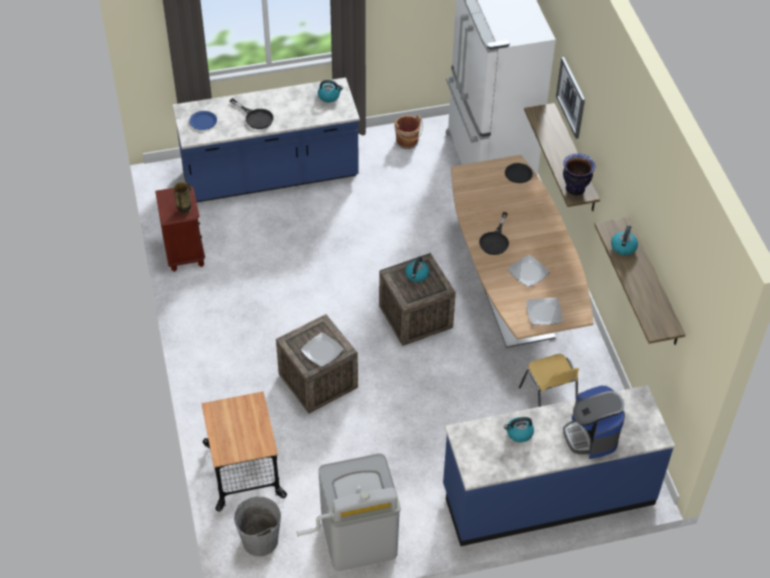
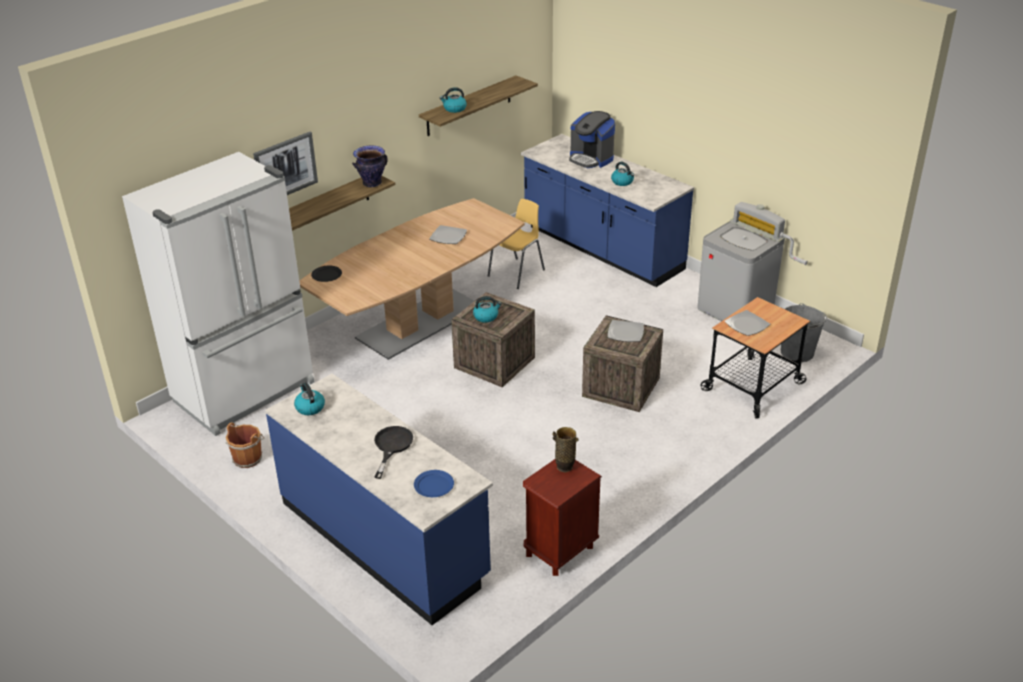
camera: 120 degrees left, 15 degrees down
(495, 240) = (425, 261): black frying pan -> none
(543, 313) = (486, 218): plate -> plate (747, 325)
(591, 436) = (591, 159): coffee machine -> coffee machine turned 90 degrees clockwise

